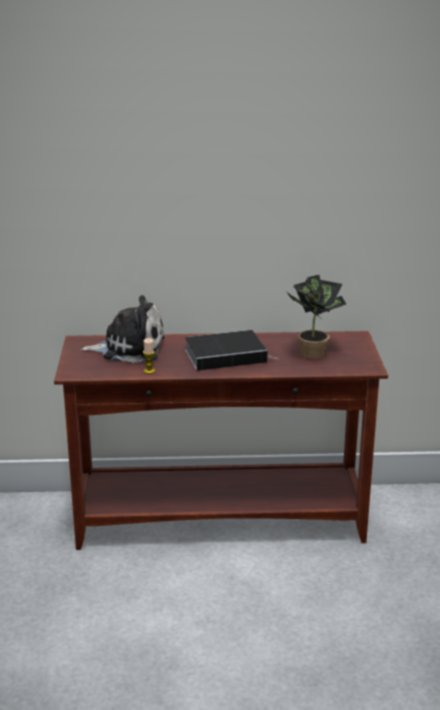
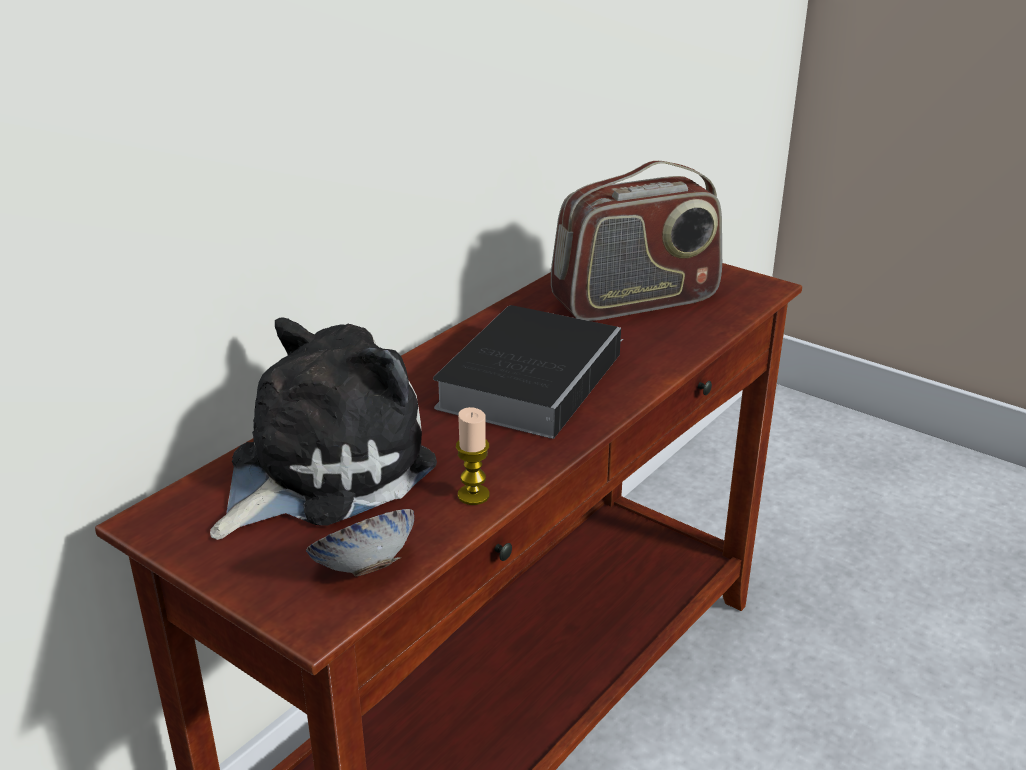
camera: 50 degrees left, 5 degrees up
(96, 371) = (365, 568): none -> bowl
(313, 352) = (635, 301): potted plant -> radio

